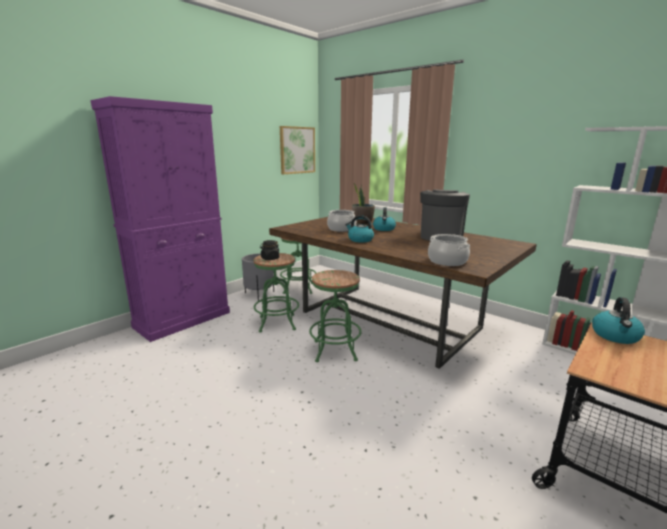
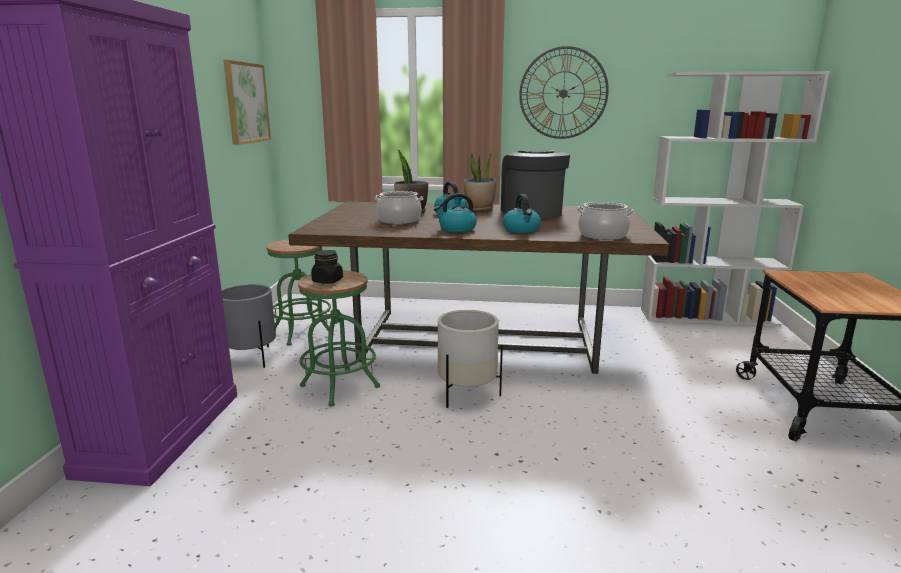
camera: 35 degrees left, 0 degrees up
(335, 350) = (467, 394): green stool -> white planter
(410, 228) = (479, 208): none -> potted plant
(497, 146) = (563, 93): none -> wall clock
(615, 336) = (796, 276): kettle -> kettle (521, 230)

